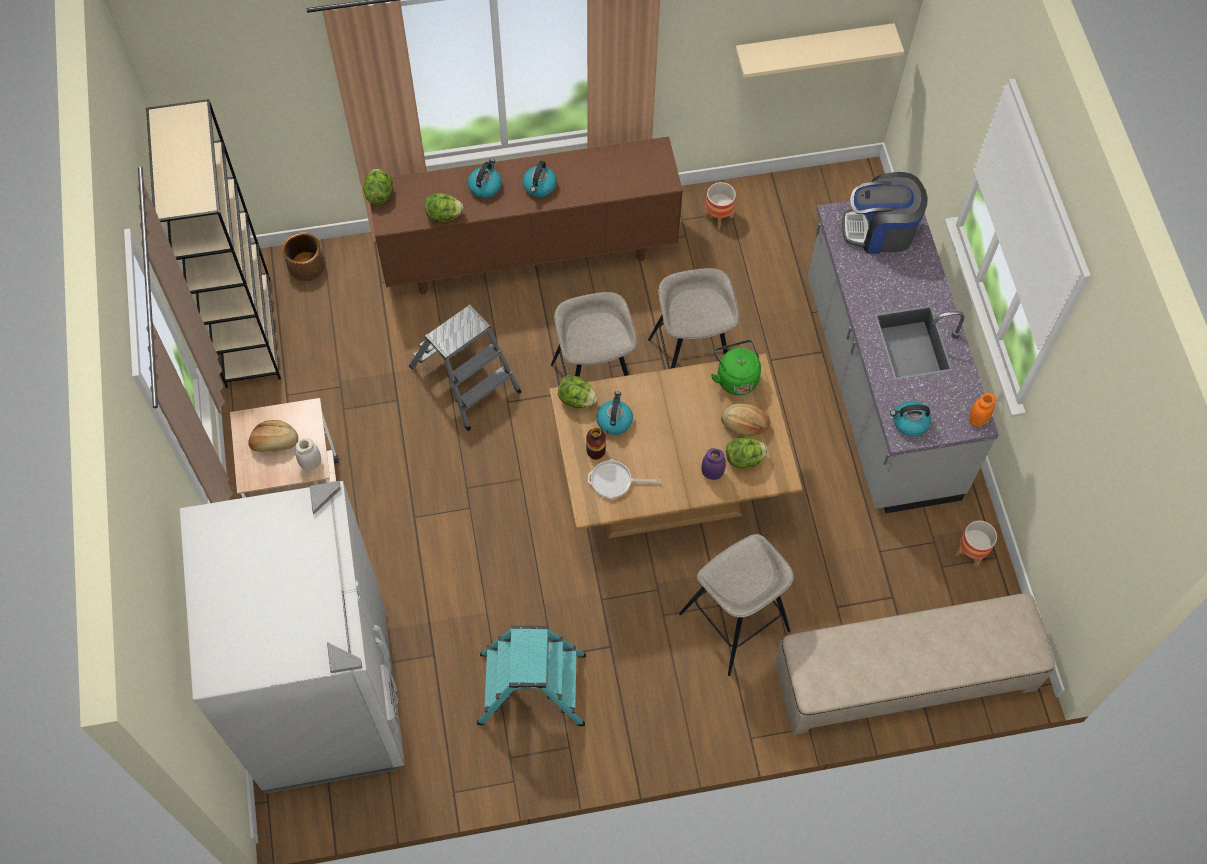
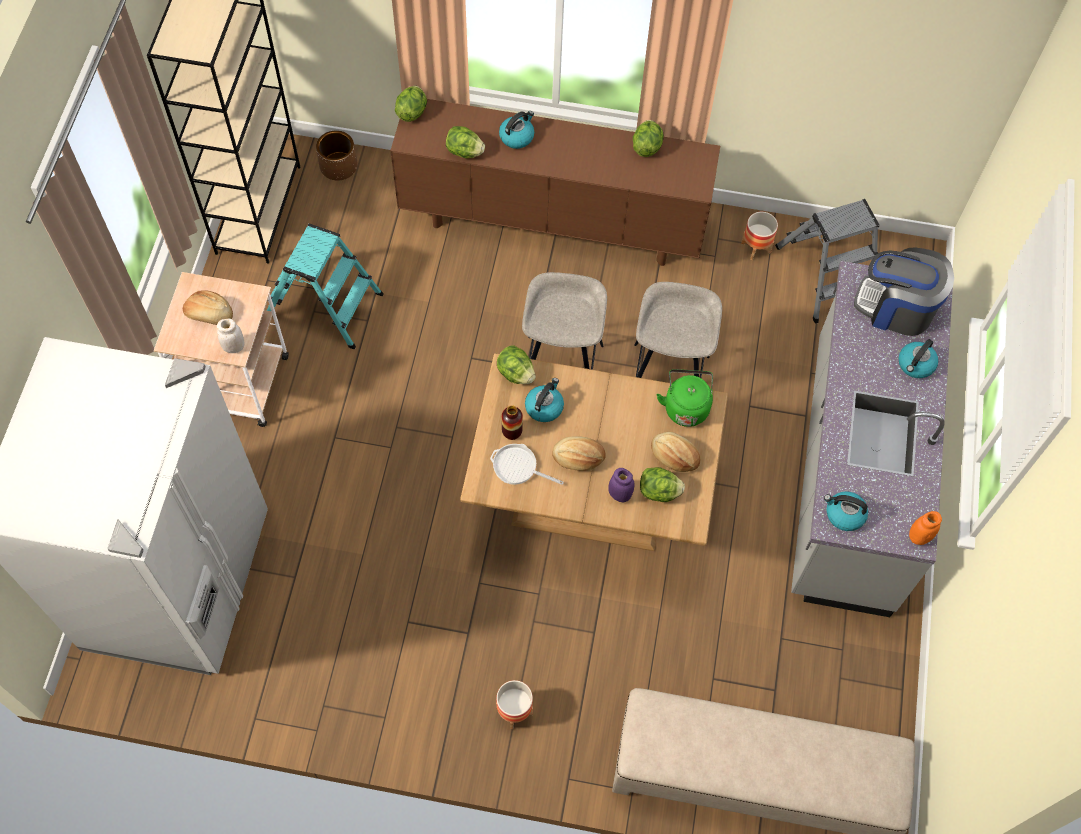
camera: 20 degrees right, 0 degrees up
(464, 378) = (440, 321): grey step ladder -> grey step ladder (825, 274)
(532, 689) = (373, 646): turquoise step ladder -> turquoise step ladder (324, 305)
(539, 186) = (570, 154): kettle -> kettle (915, 365)
(604, 158) = (646, 146): none -> lettuce
(663, 454) = (578, 458): none -> bread
(734, 623) = (601, 655): grey stool -> none
(813, 47) = (895, 97): beige shelf -> none
(971, 552) = (877, 674): planter -> planter (514, 711)

